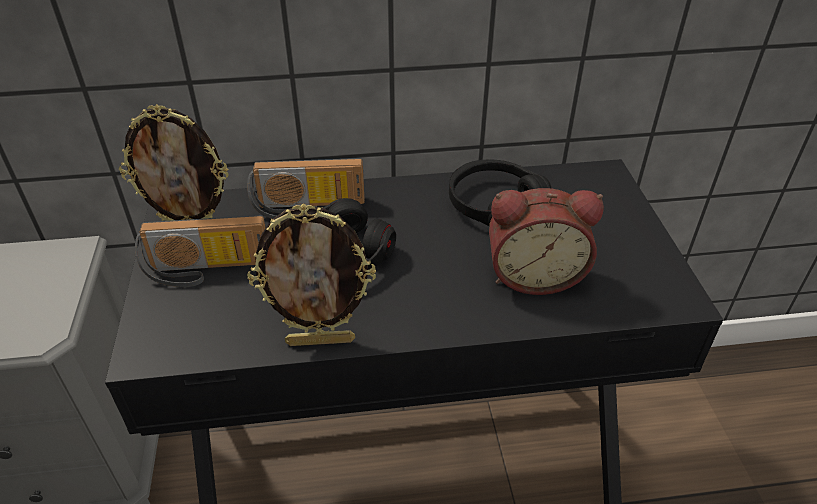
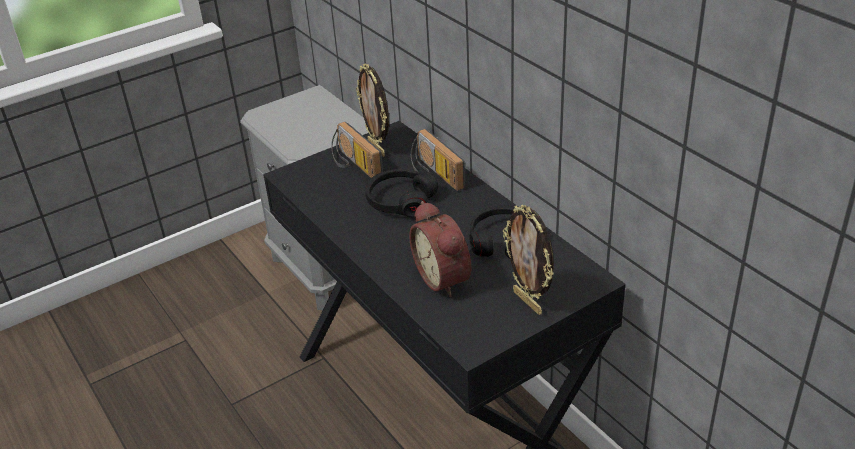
camera: 65 degrees right, 5 degrees down
(321, 340) = (331, 221): picture frame -> picture frame (528, 302)

